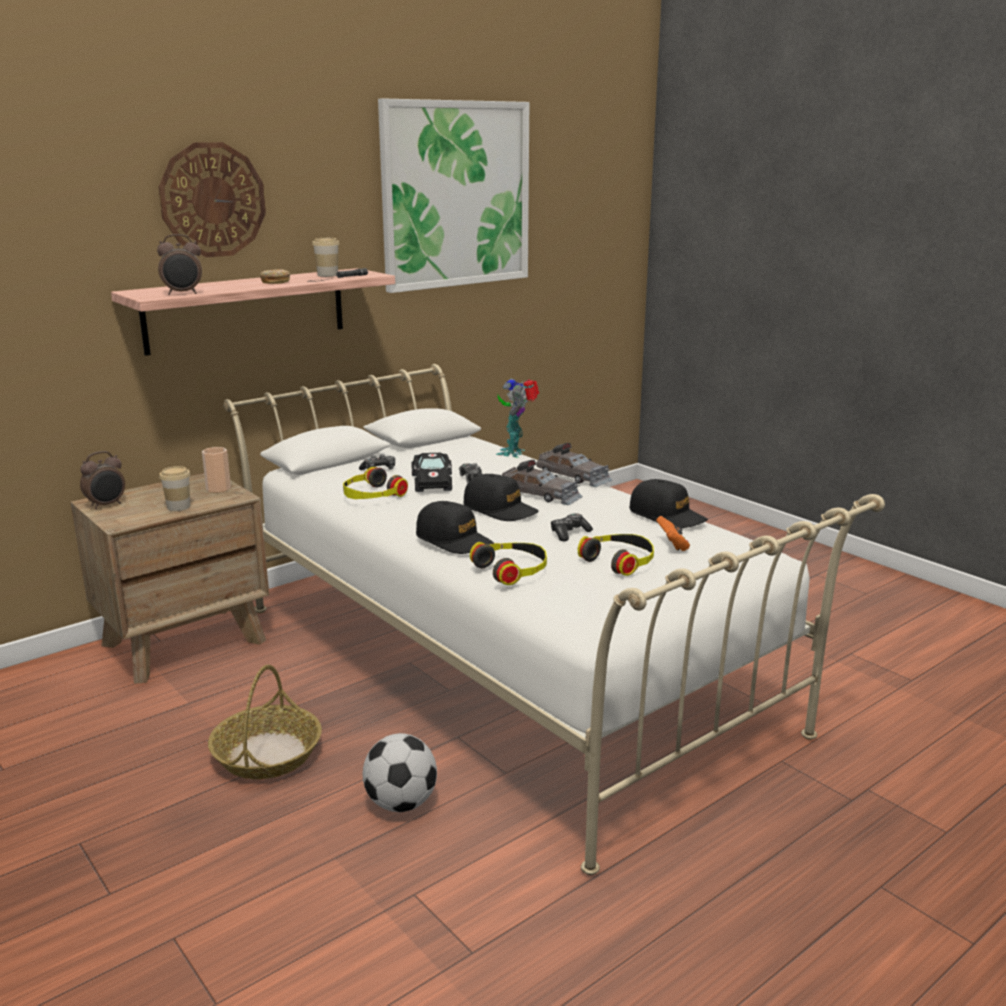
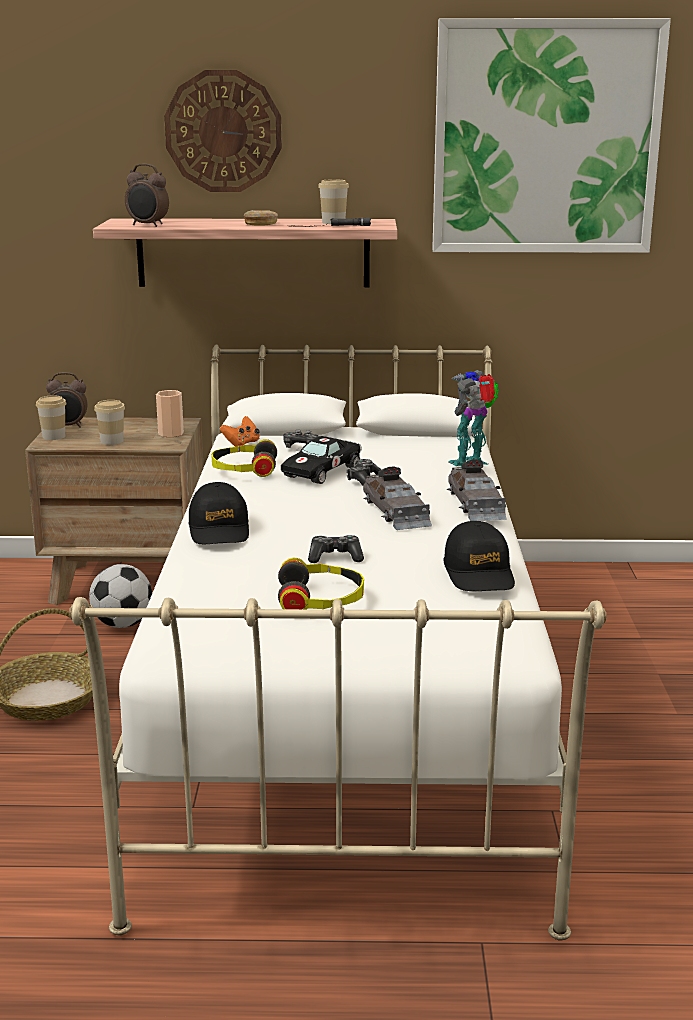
camera: 40 degrees right, 0 degrees up
(112, 517) = (54, 436): none -> cup
(400, 803) = (74, 788): football -> football (122, 624)
(500, 509) = (323, 515): black cap -> none
(512, 570) = (206, 572): headphones -> none
(673, 546) = (411, 604): orange game controller -> orange game controller (241, 444)

